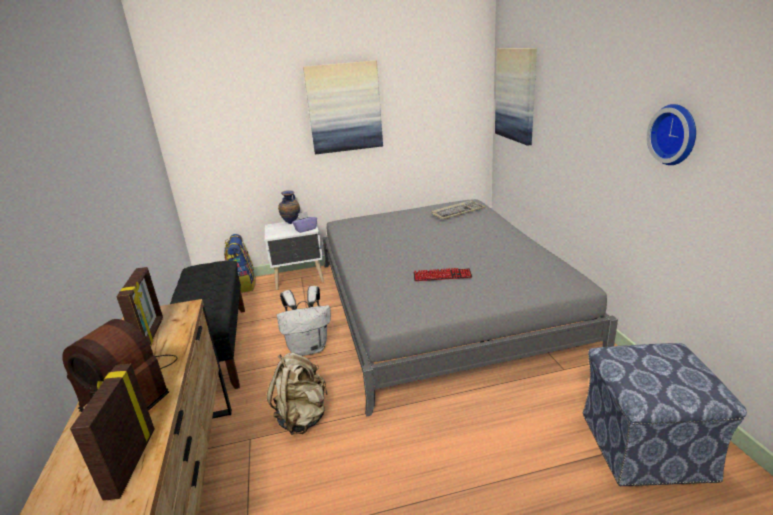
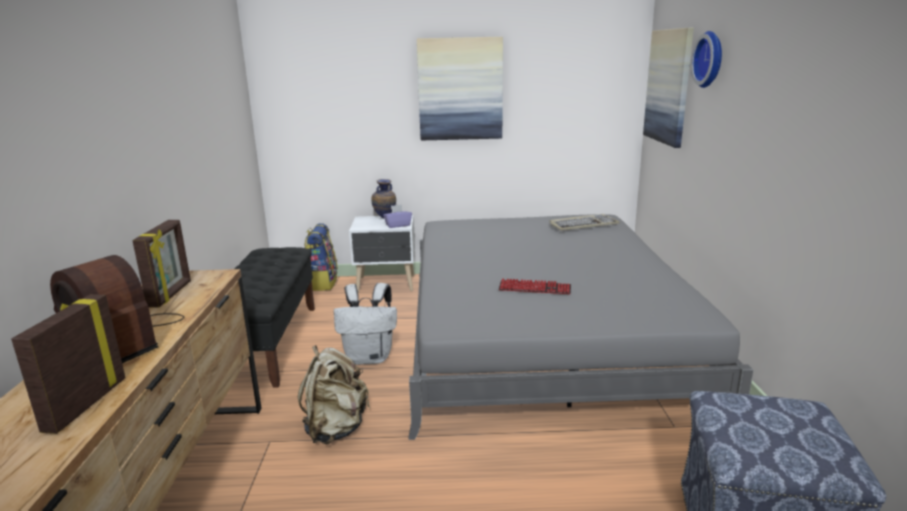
camera: 10 degrees right, 5 degrees down
(675, 134) = (837, 126): wall clock -> wall clock (711, 59)

